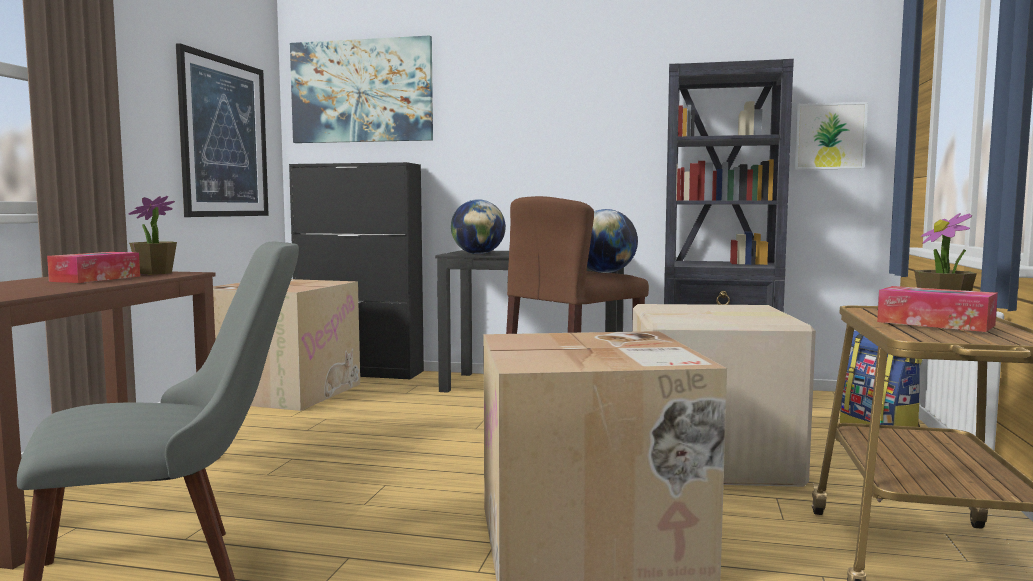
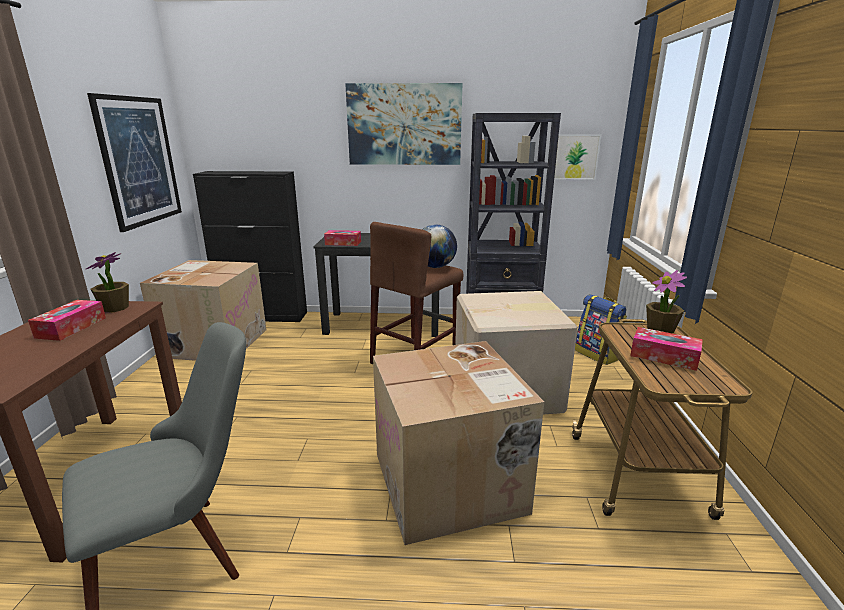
camera: 10 degrees left, 15 degrees up
(361, 91) = (242, 114): picture -> picture (404, 125)
(478, 254) = (343, 243): globe -> tissue box

